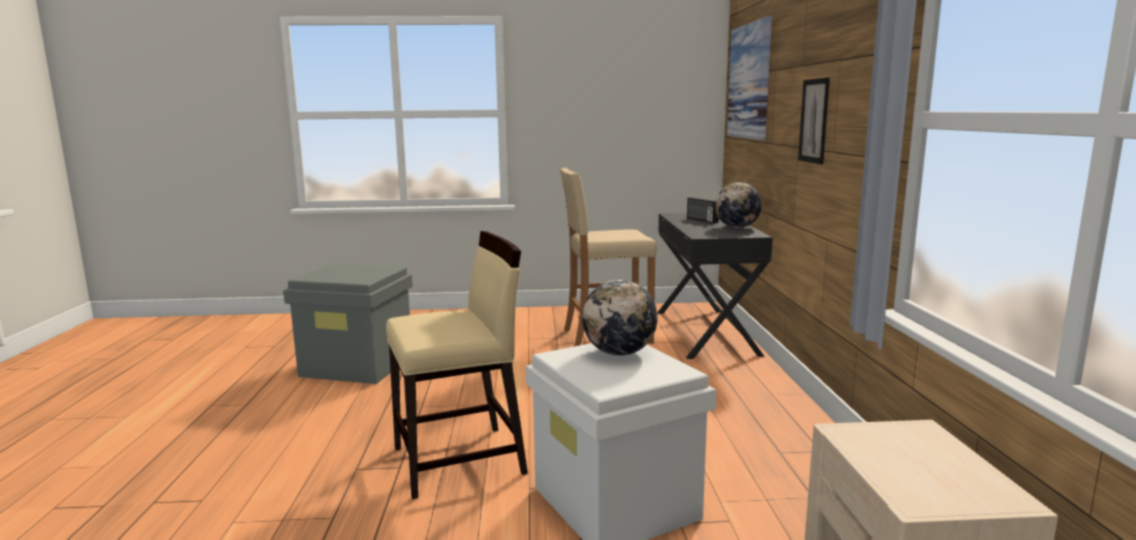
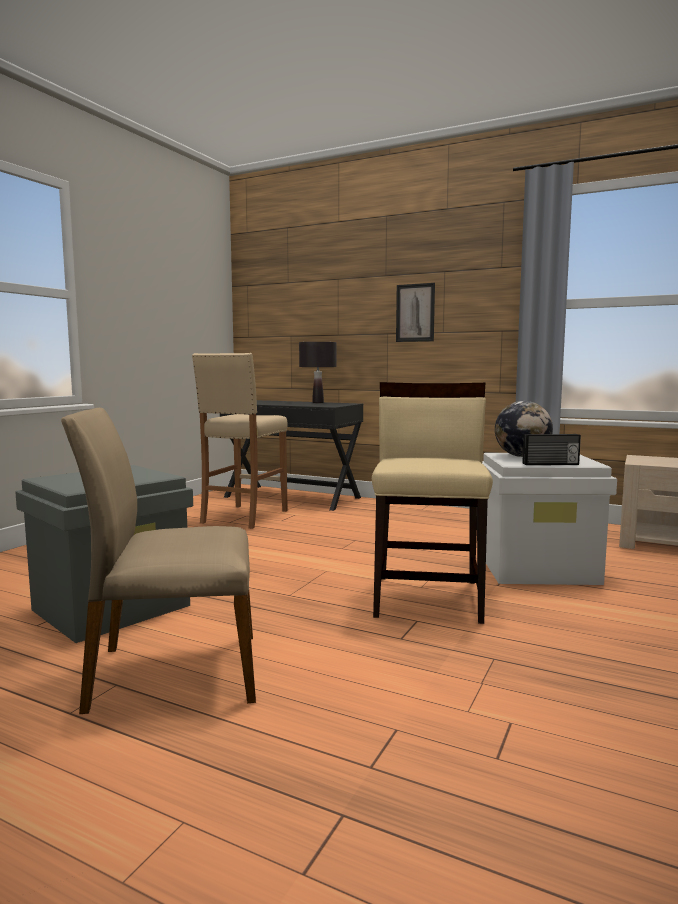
camera: 60 degrees left, 5 degrees down
(267, 412) = (173, 672): none -> beige chair
(701, 220) = (274, 402): radio -> radio (550, 464)
(737, 227) = (318, 402): globe -> black table lamp
(749, 81) = (290, 288): picture -> none

